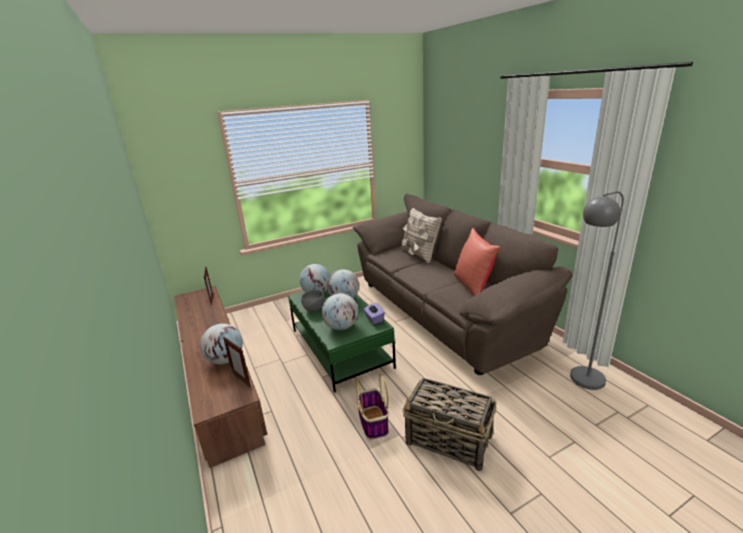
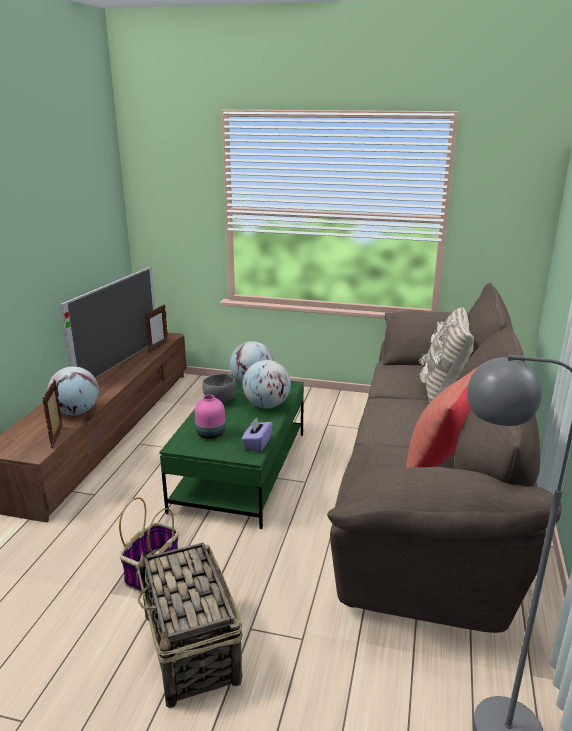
camera: 40 degrees right, 0 degrees up
(199, 319) = (120, 362): none -> television
(341, 327) = (211, 434): globe -> pink vase

